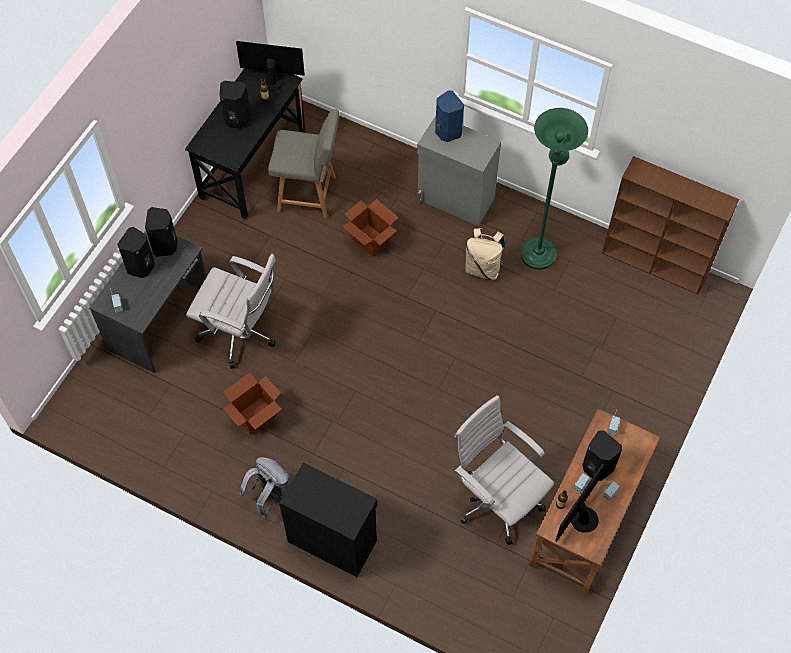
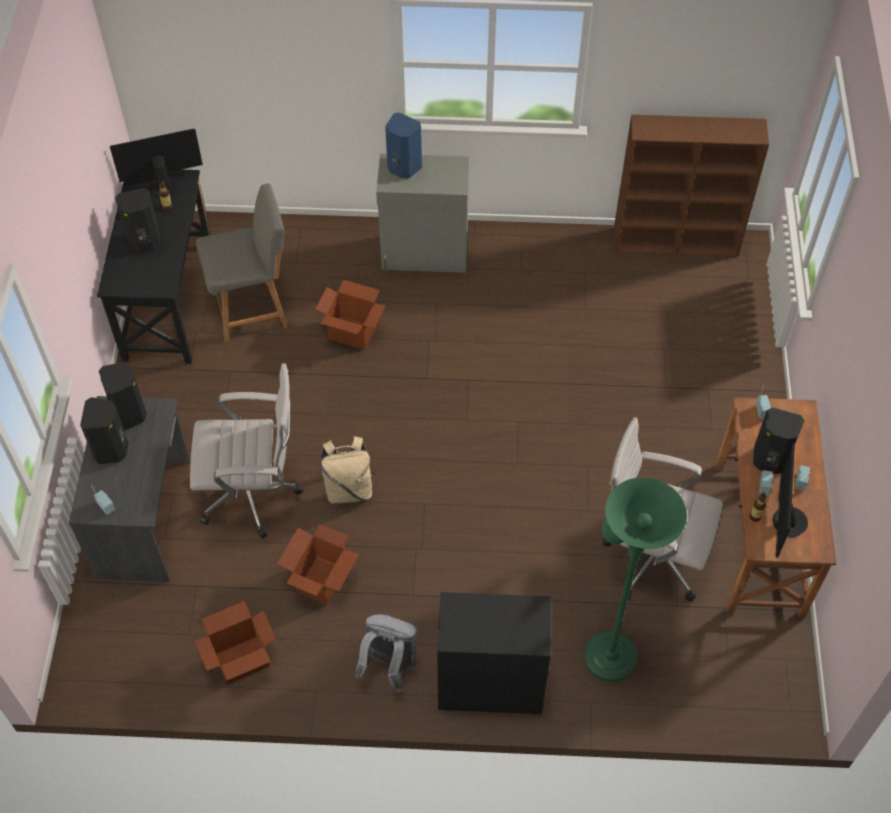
camera: 25 degrees left, 5 degrees down
(174, 449) = (241, 660): none -> cardboard box
(483, 268) = (495, 314): beige backpack -> beige backpack (348, 489)
(539, 250) = (546, 273): green floor lamp -> green floor lamp (608, 650)

